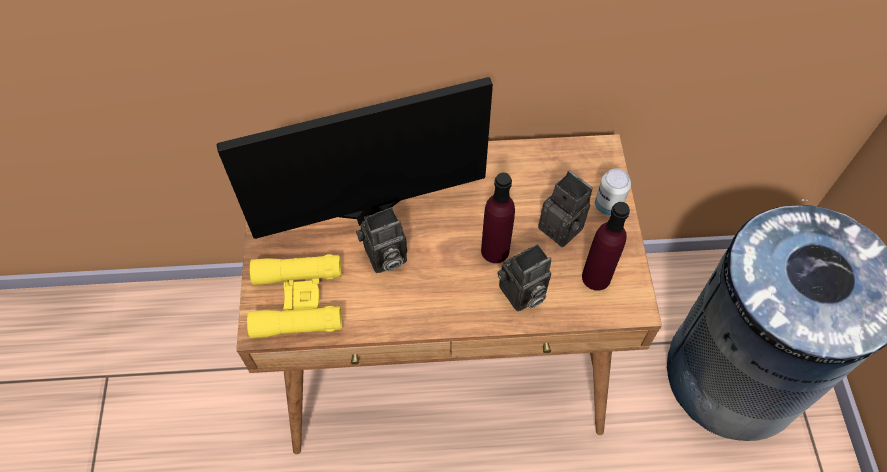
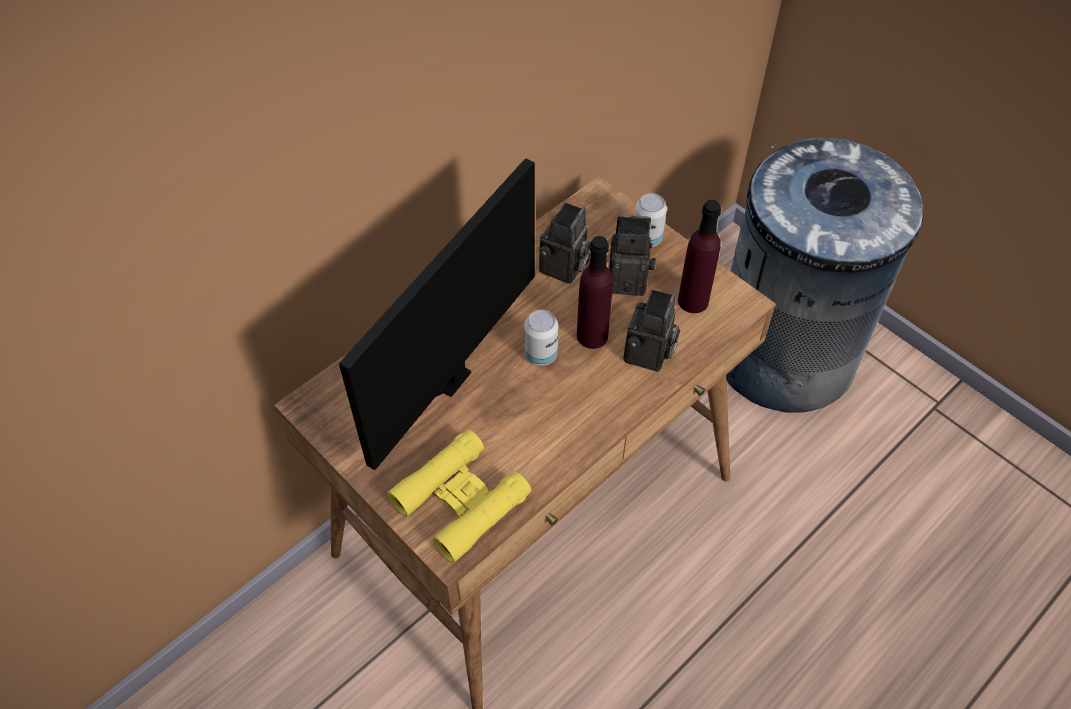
camera: 40 degrees left, 5 degrees down
(384, 258) = (503, 408): camera -> camera (564, 269)
(446, 239) = (541, 355): none -> can

